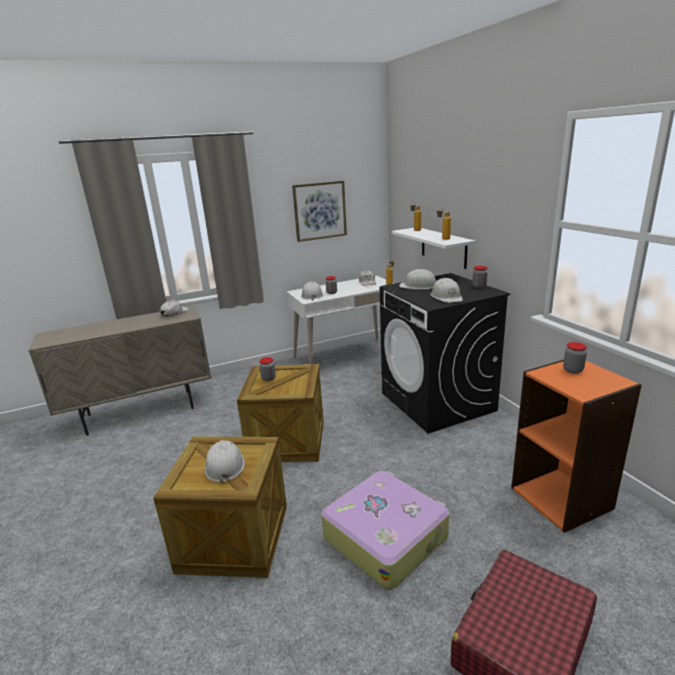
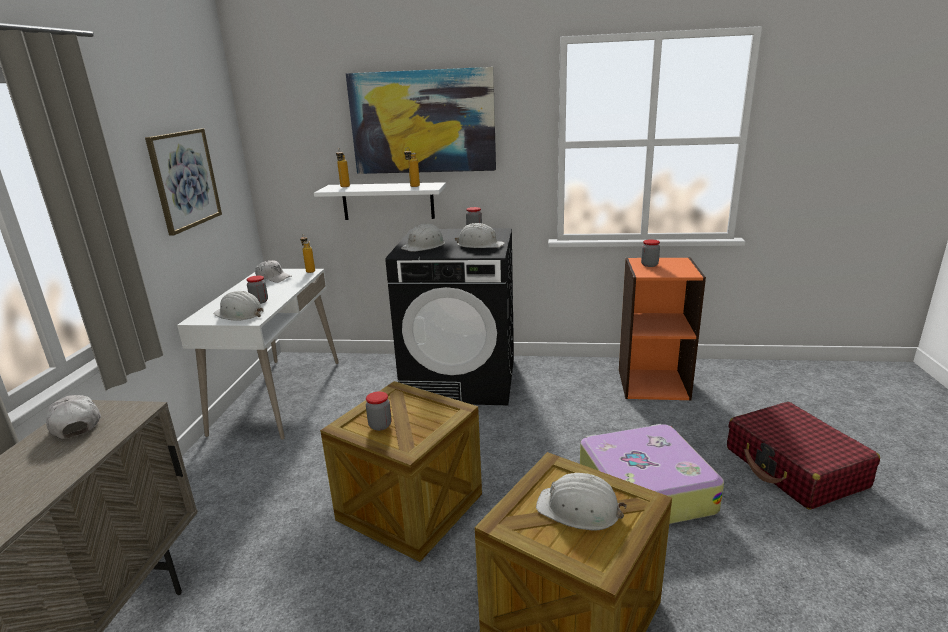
camera: 60 degrees left, 0 degrees up
(467, 187) = (422, 122): none -> picture

